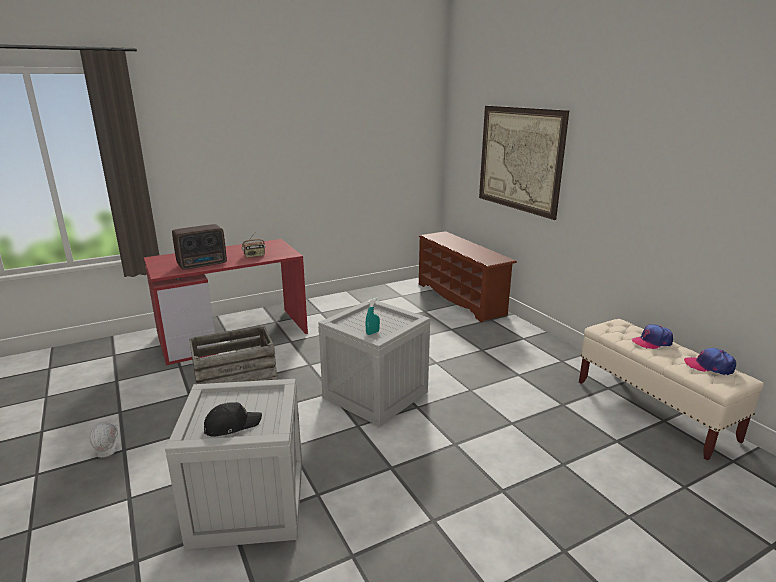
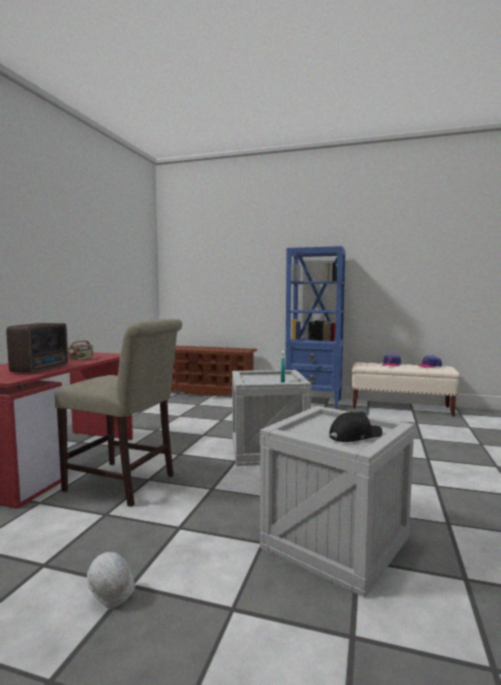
camera: 45 degrees left, 15 degrees down
(232, 425) = (354, 436): black cap -> black cap turned 45 degrees clockwise
(235, 375) = (124, 484): crate -> beige chair
(519, 159) = (247, 275): picture -> none
(550, 354) = (314, 402): none -> blue bookcase

